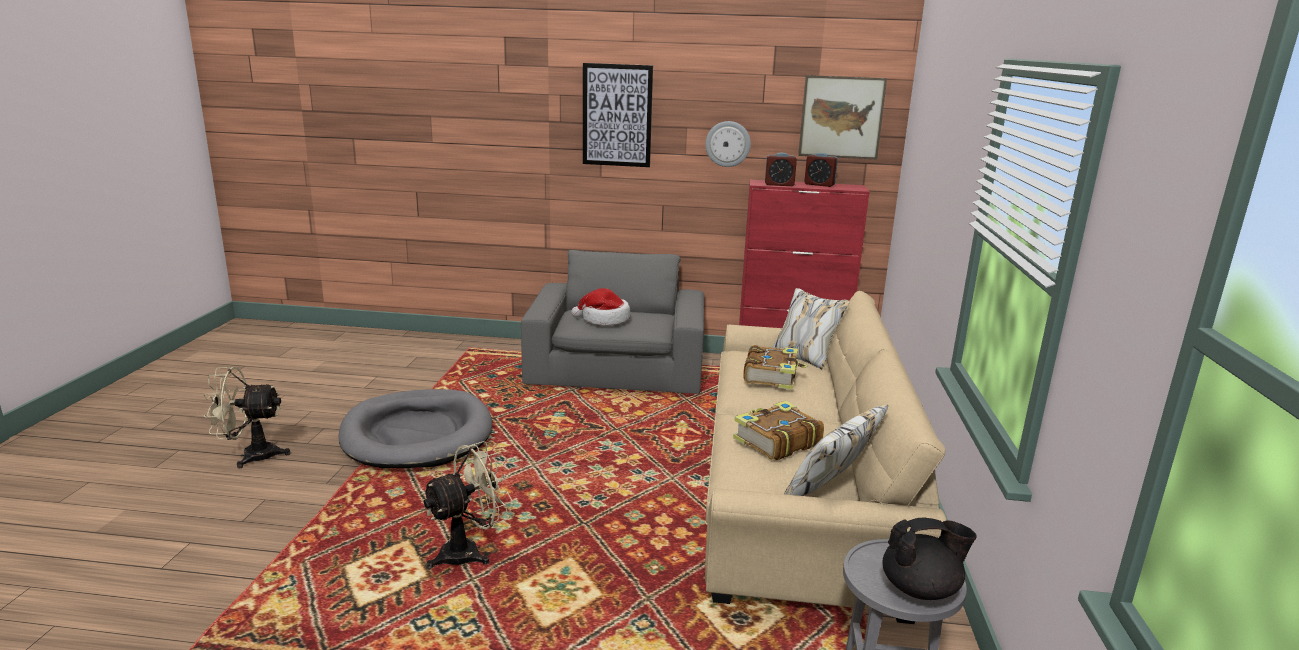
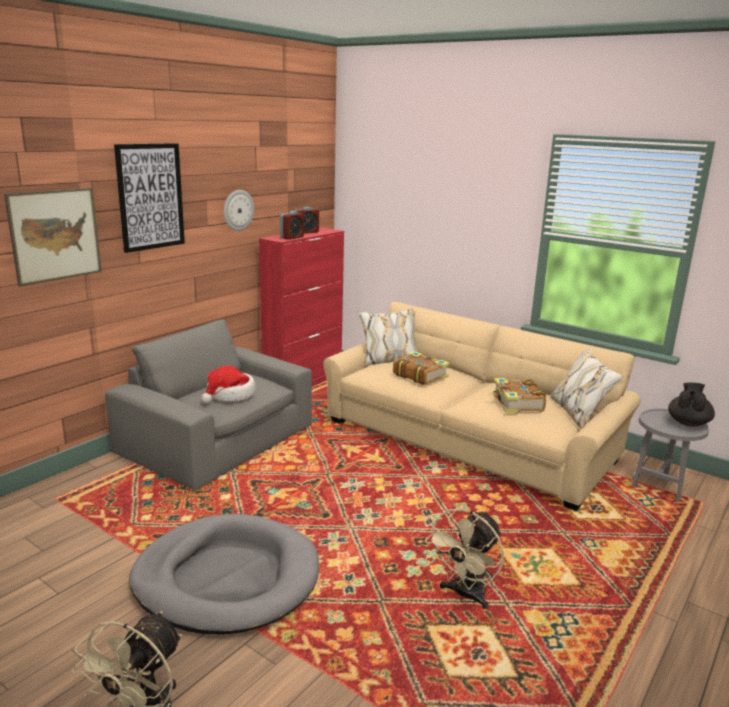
camera: 60 degrees left, 0 degrees up
(469, 551) = (465, 595): beige fan -> beige fan turned 135 degrees counterclockwise
(841, 117) = (303, 177): picture -> picture (55, 235)

